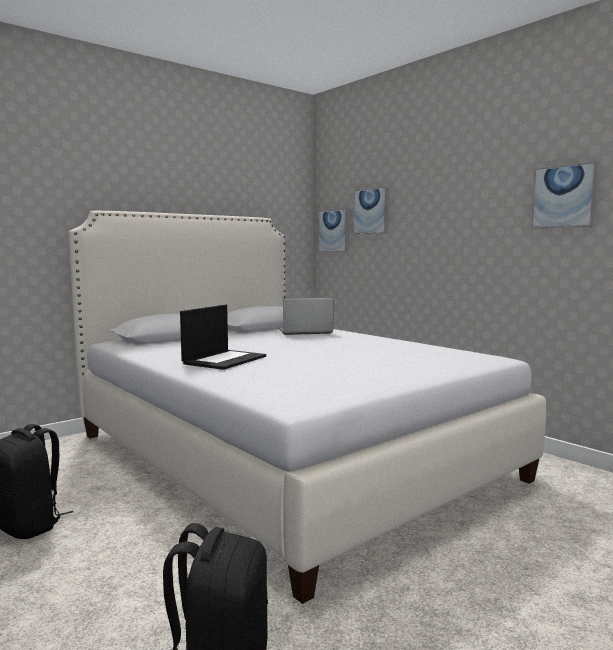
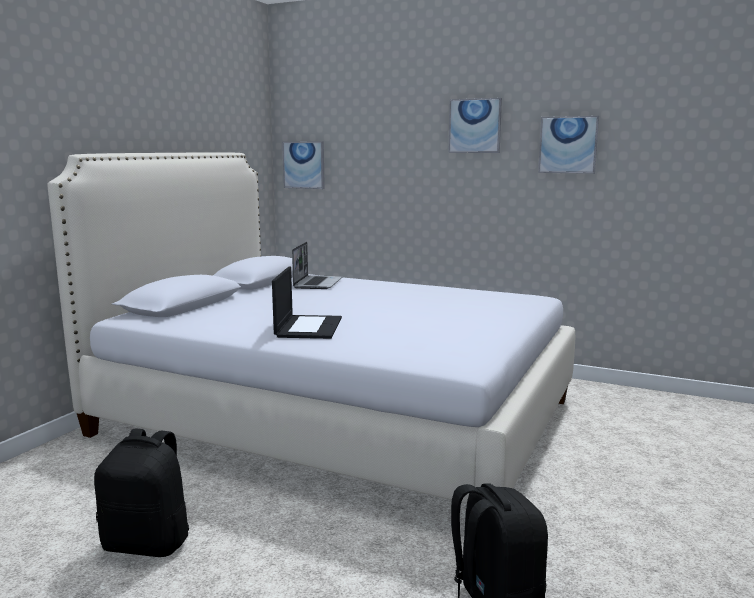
camera: 25 degrees left, 5 degrees up
(304, 332) = (317, 283): laptop -> laptop turned 135 degrees clockwise
(371, 211) = (354, 146): picture -> picture (475, 126)

